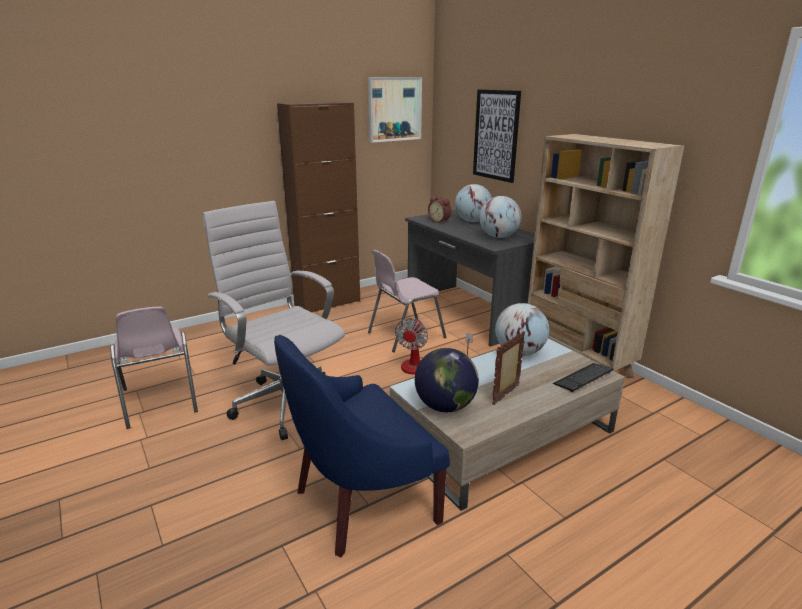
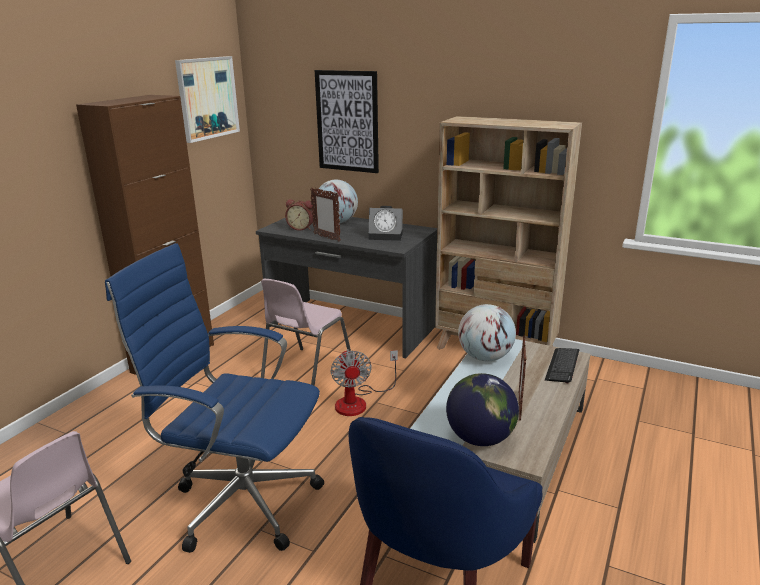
camera: 30 degrees left, 0 degrees up
(285, 402) = (240, 502): white office chair -> blue office chair
(449, 230) = (326, 237): none -> picture frame
(498, 237) = (387, 236): globe -> alarm clock

